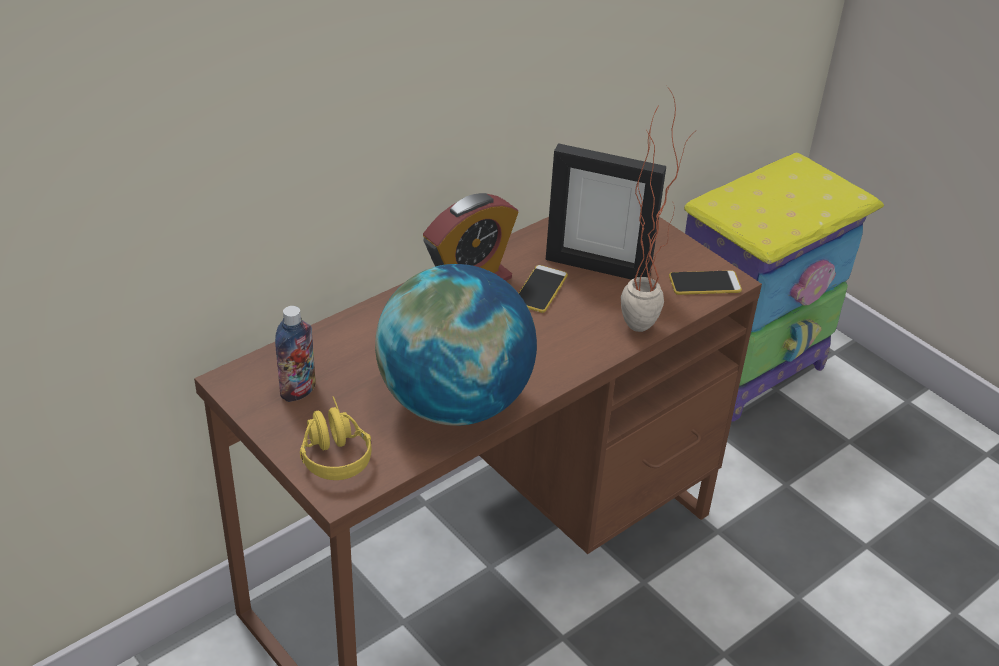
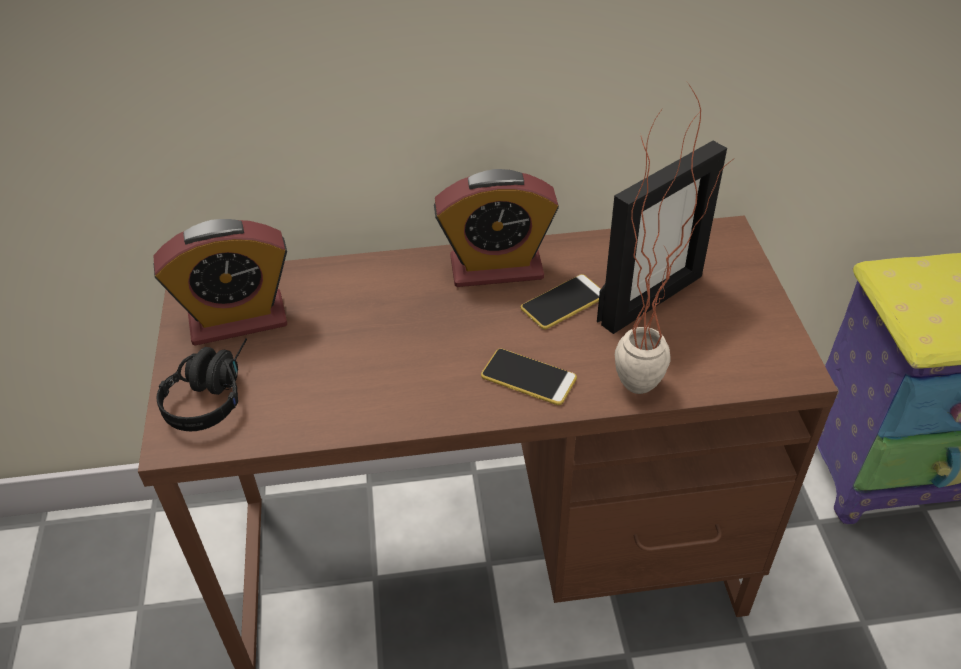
camera: 35 degrees right, 5 degrees up
(298, 390) = (238, 320): bottle -> alarm clock
(332, 448) = (211, 392): yellow headphones -> black headphones
(455, 403) = (366, 394): globe -> none
(598, 266) = (650, 298): picture frame -> picture frame turned 90 degrees counterclockwise
(704, 283) = (762, 364): phone -> phone (528, 377)

